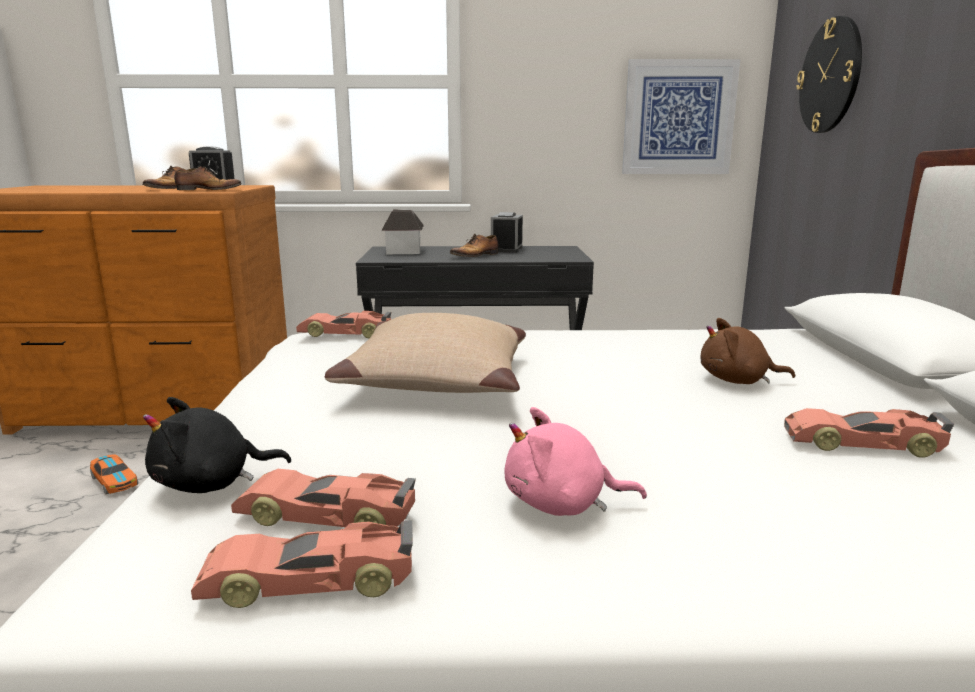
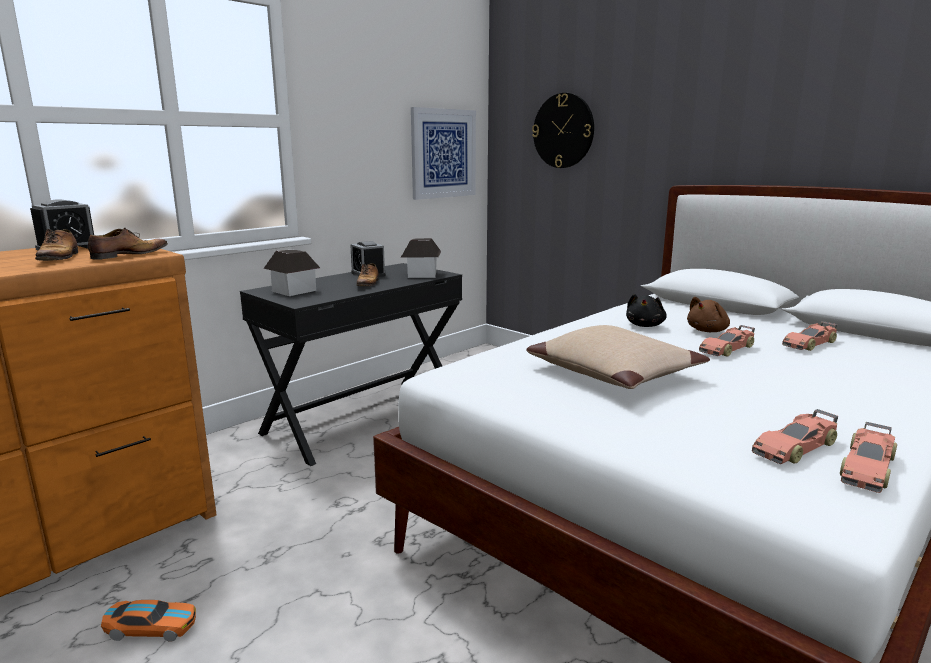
camera: 45 degrees left, 0 degrees up
(211, 483) = (719, 463): black plush toy -> black plush toy (645, 325)
(345, 333) = (469, 366): toy car -> toy car (727, 349)
(552, 256) = (422, 274): none -> toy house
(562, 504) = (825, 403): pink plush toy -> none

